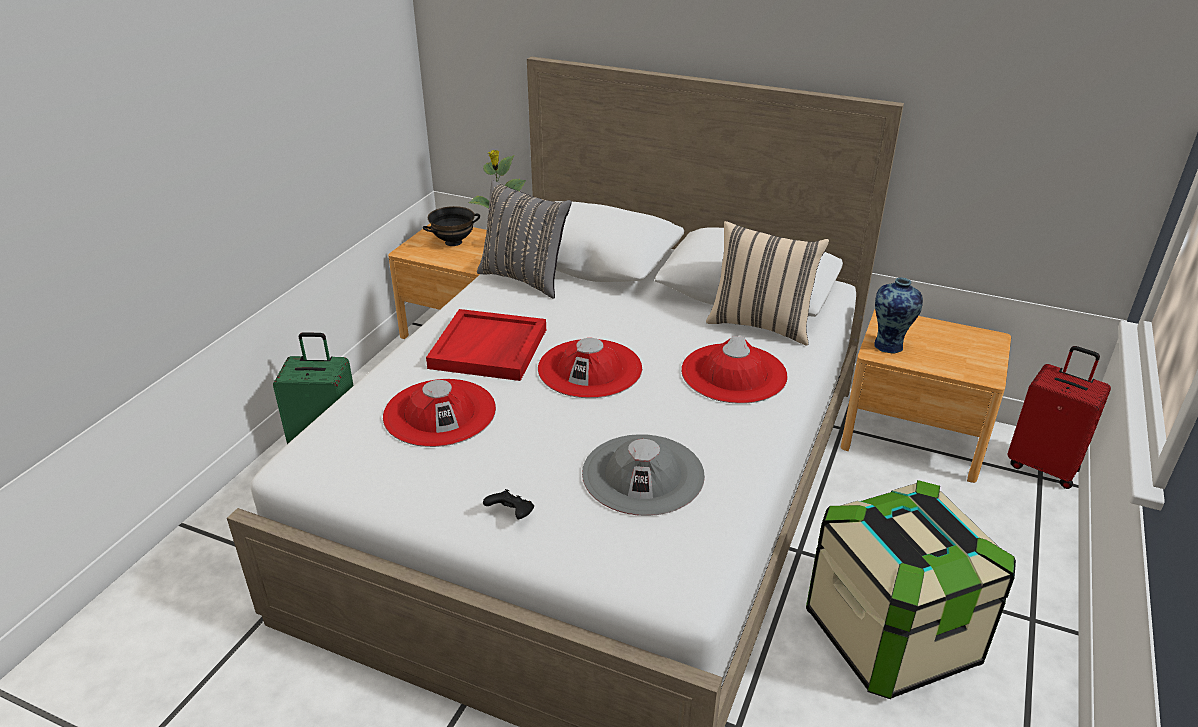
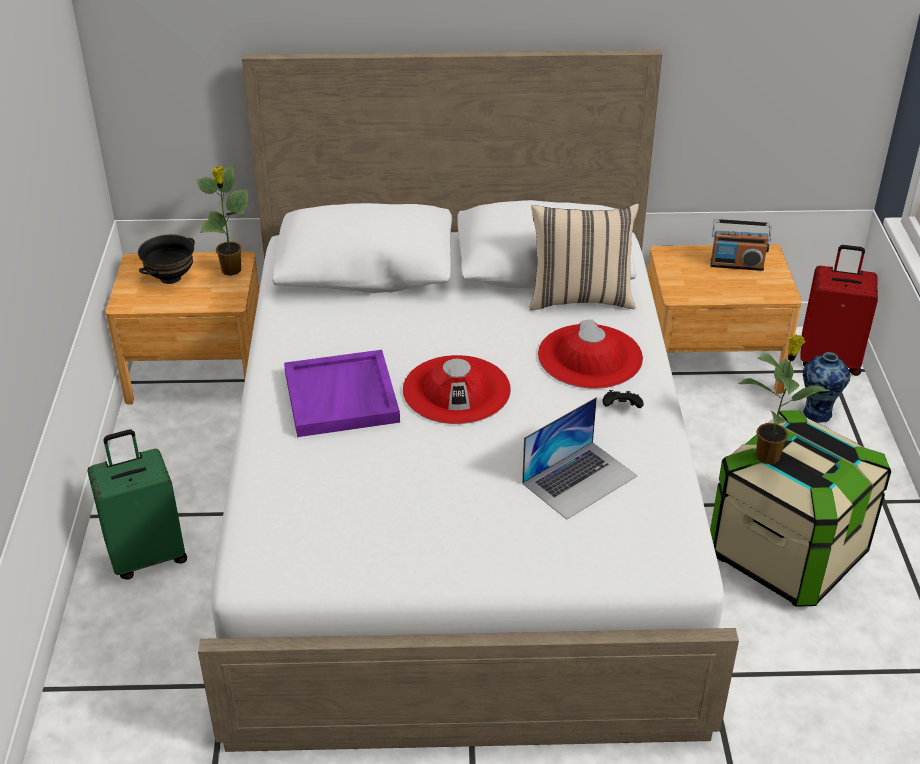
camera: 25 degrees left, 5 degrees up
(440, 412) = (349, 479): red hat -> none
(489, 349) = (342, 398): red tray -> purple tray
(511, 515) = (495, 554): black game controller -> black game controller (621, 409)
(525, 278) = (314, 307): grey pillow -> none
(643, 474) = (579, 479): grey hat -> laptop
(873, 517) = (769, 455): none -> potted plant
(889, 345) = (685, 284): vase -> vase (818, 413)
(954, 341) = (736, 264): none -> radio

